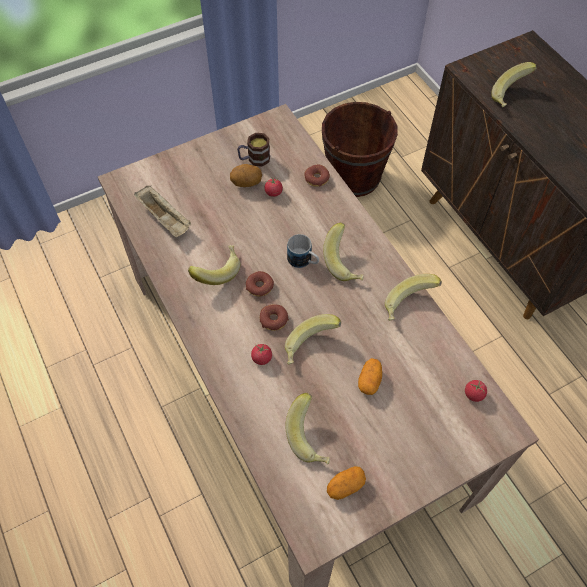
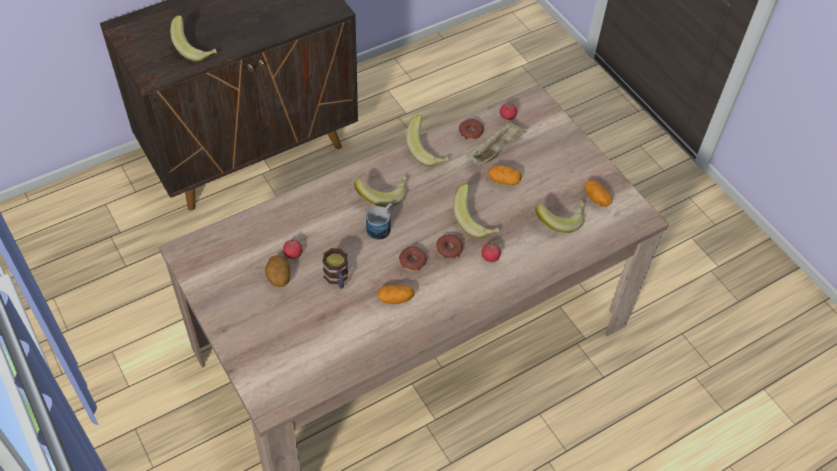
camera: 95 degrees left, 5 degrees down
(165, 219) = (327, 352): beige tray -> beige tray (495, 151)
(216, 271) = (395, 298): banana -> potato
(254, 159) = (244, 272): mug -> mug (337, 278)
(317, 178) = (275, 216): donut -> donut (471, 132)
(354, 177) = (145, 279): brown bucket -> none

